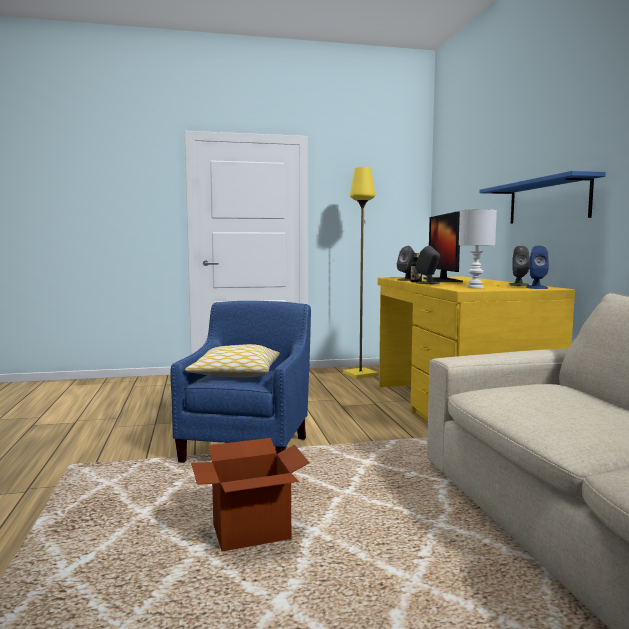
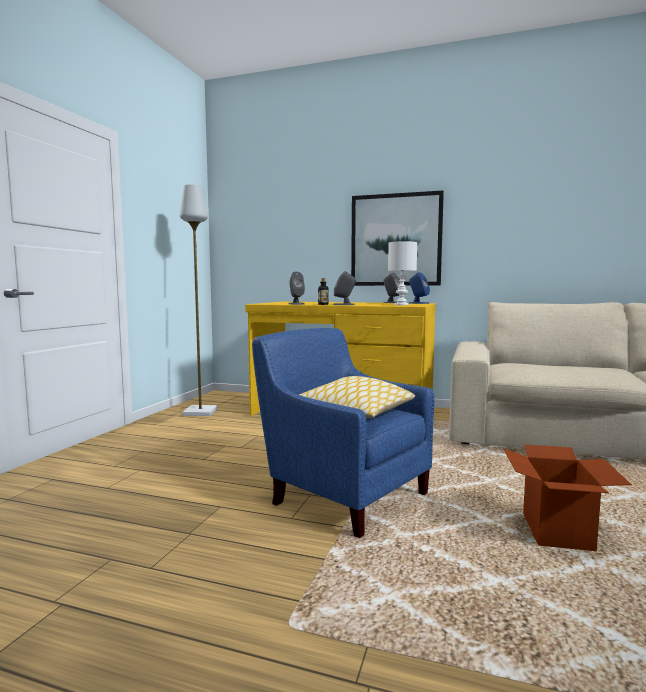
camera: 60 degrees left, 0 degrees up
(360, 374) = (199, 412): yellow floor lamp -> grey floor lamp
(442, 280) = (317, 303): monitor -> none
(548, 201) = (396, 240): blue shelf -> picture

